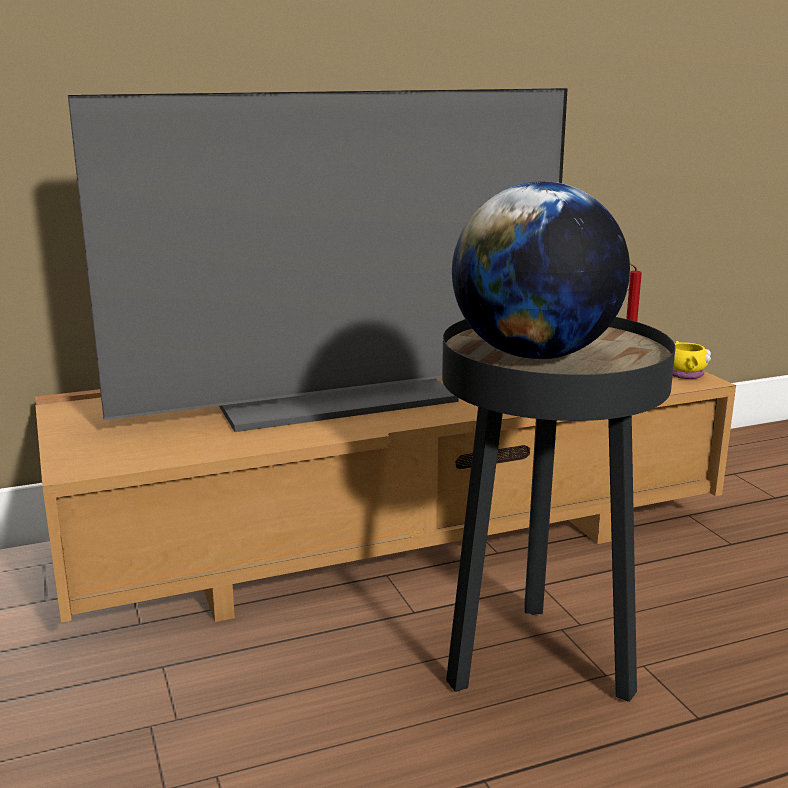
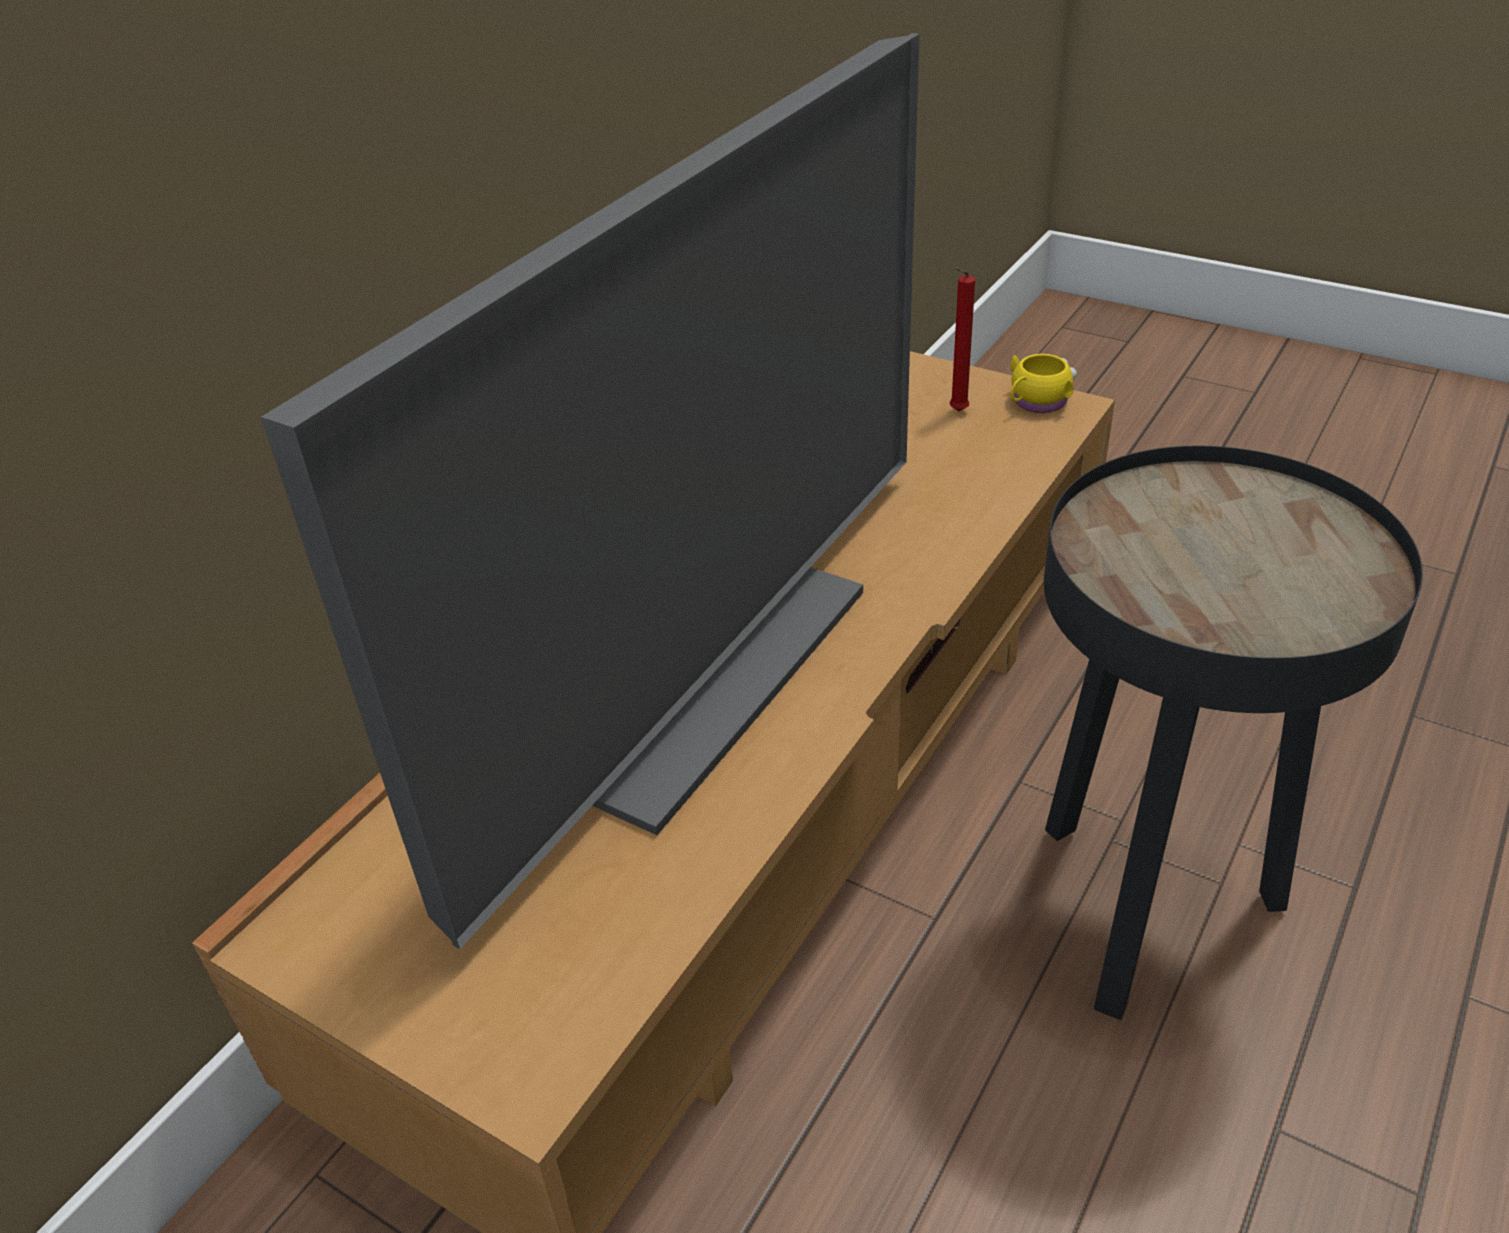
camera: 35 degrees left, 20 degrees up
(535, 355) = (1231, 585): globe -> none

